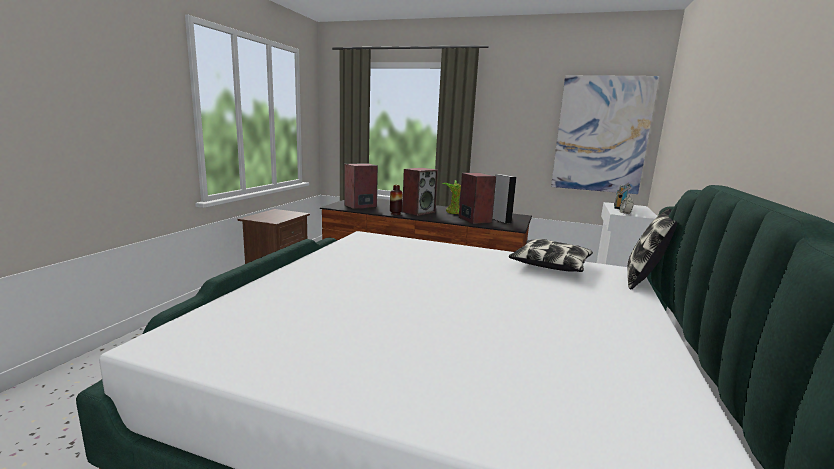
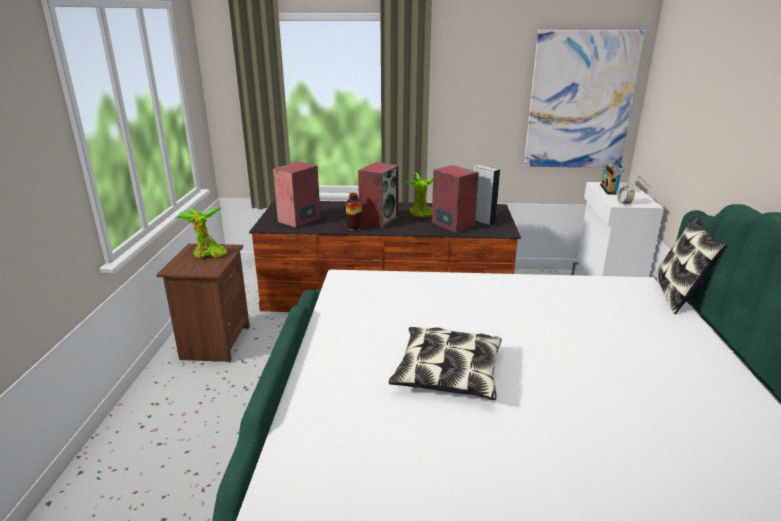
camera: 15 degrees left, 10 degrees up
(281, 214) = (207, 254): none -> potted plant
(550, 265) = (579, 290): pillow -> pillow (447, 373)

